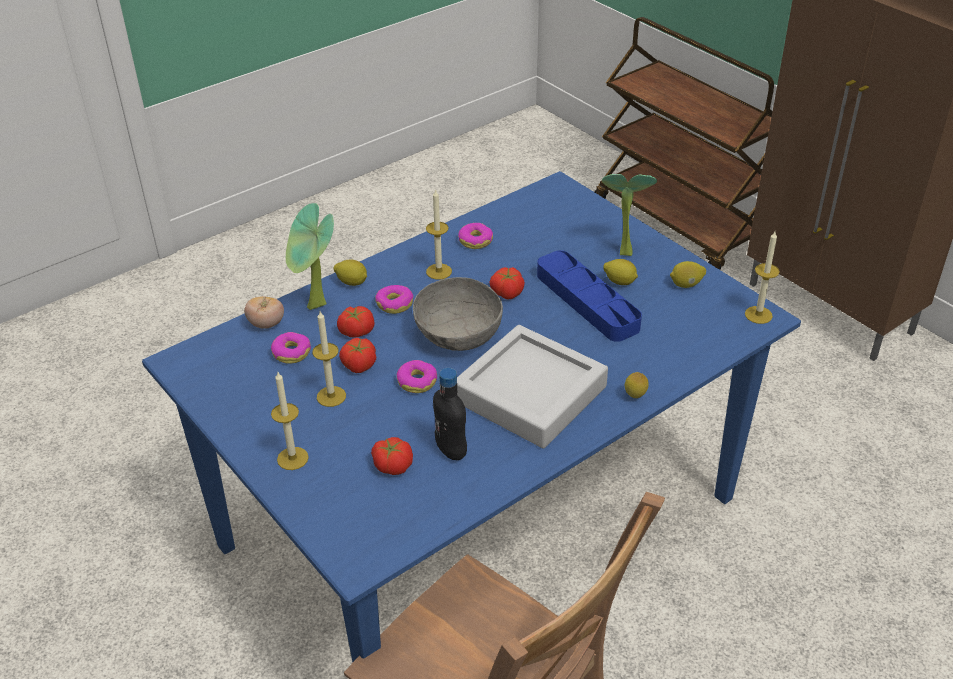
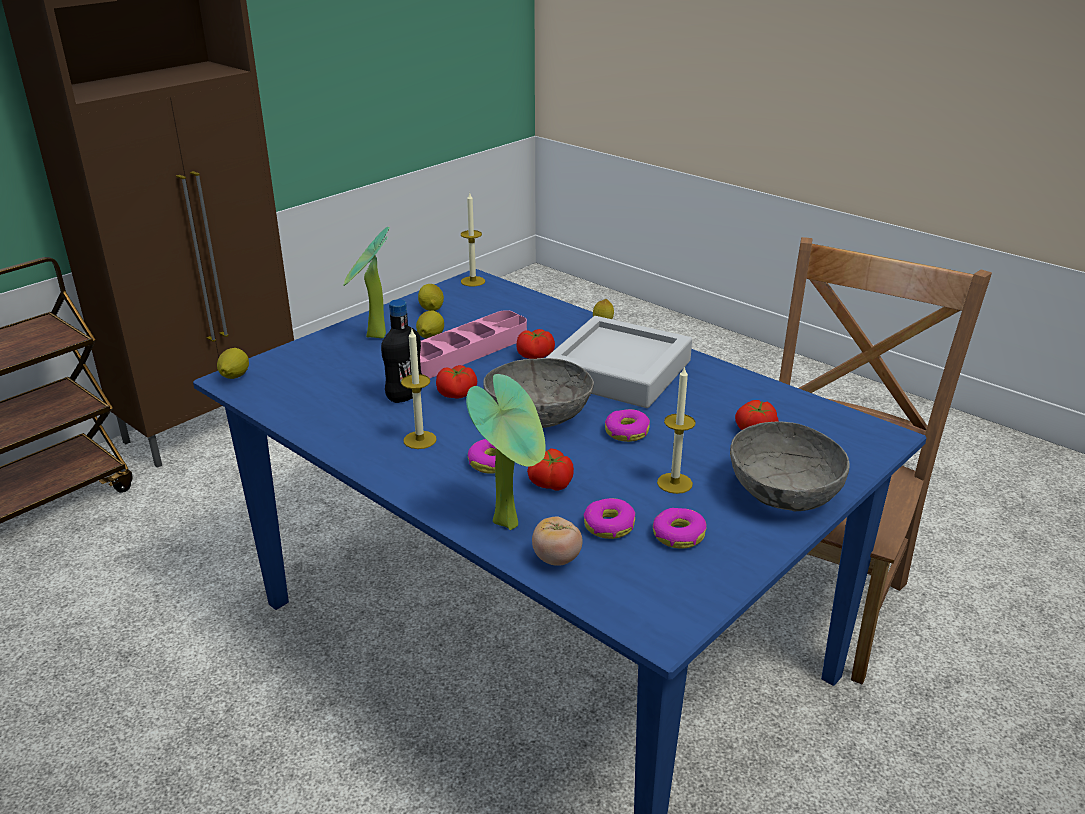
camera: 100 degrees left, 10 degrees down
(292, 458) = (783, 493): candle -> grey bowl
(352, 282) = (450, 501): lemon -> lemon (234, 377)
(358, 365) = (613, 472): tomato -> tomato (535, 356)
(451, 450) = (717, 403): black bottle -> black bottle (405, 396)
(475, 241) = (352, 421): donut -> donut (678, 535)
(587, 301) = (465, 352): blue tray -> pink tray

